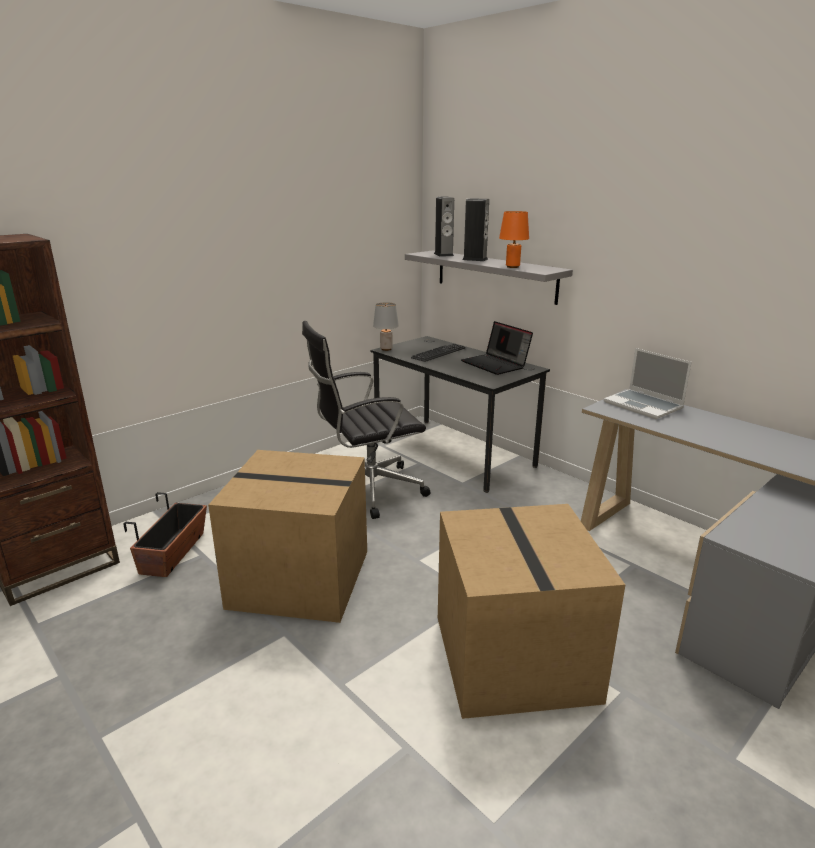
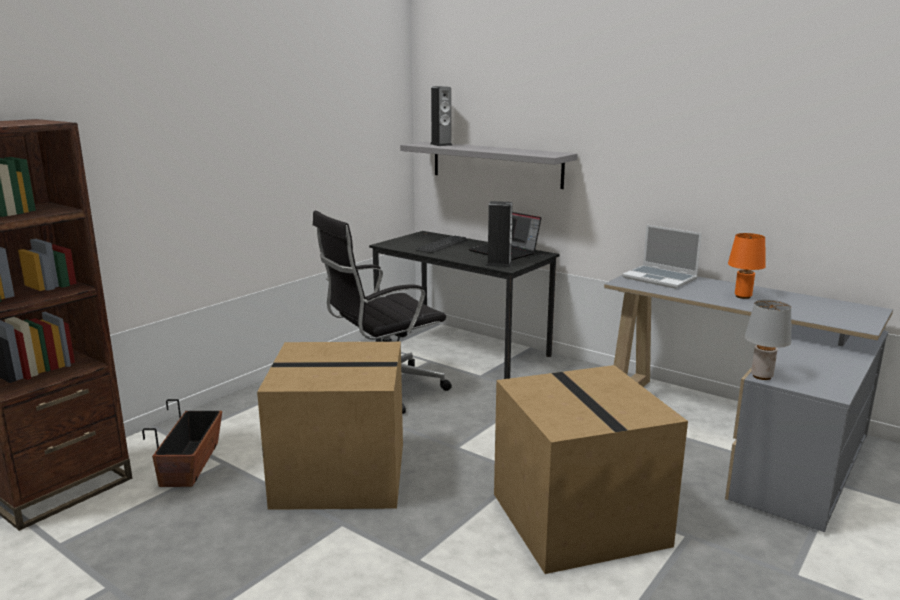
camera: 10 degrees left, 5 degrees down
(386, 349) = (386, 244): grey table lamp -> grey table lamp (762, 376)
(475, 259) = (476, 147): speaker -> speaker (499, 264)
(512, 267) = (518, 152): orange table lamp -> orange table lamp (743, 296)

